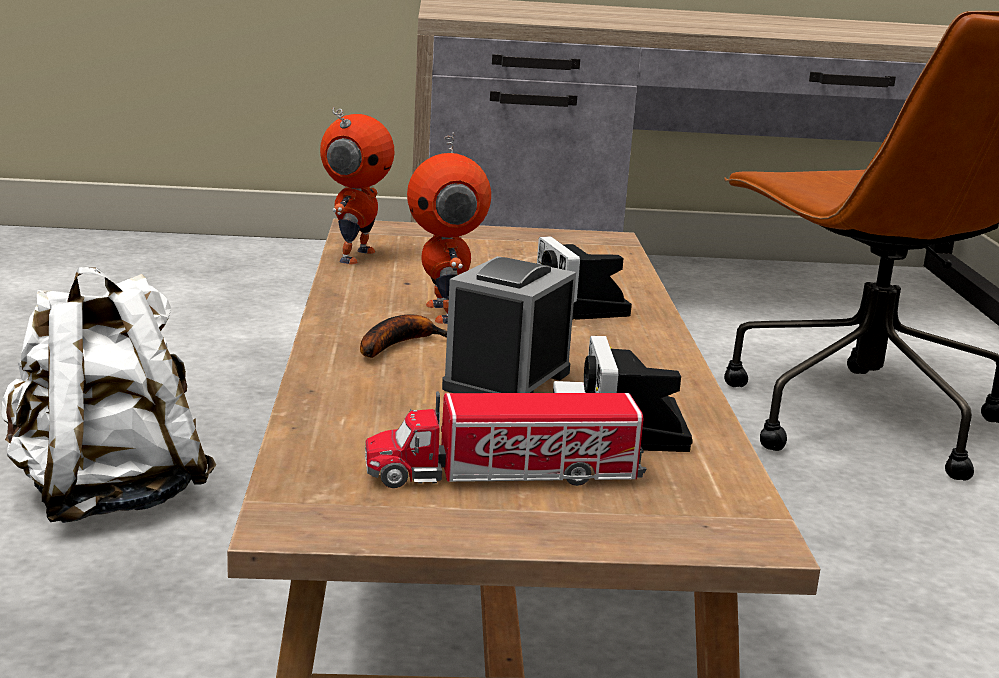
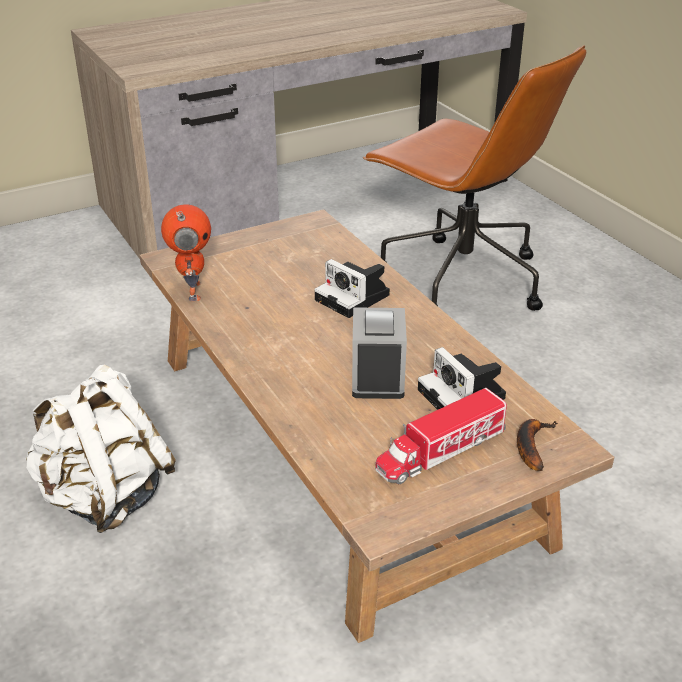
camera: 25 degrees left, 15 degrees up
(399, 344) = (297, 367): banana -> banana (530, 445)
(444, 313) = (294, 329): toy robot -> none

